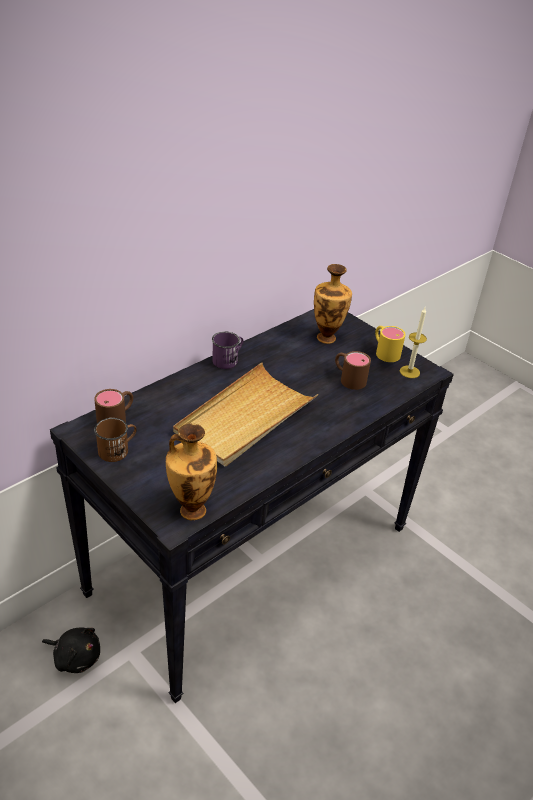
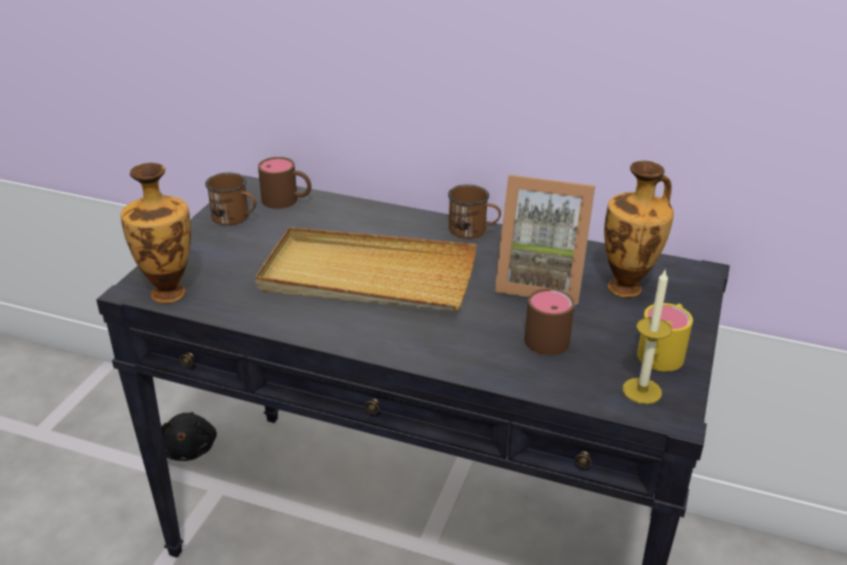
camera: 65 degrees right, 5 degrees down
(228, 360) = (473, 230): purple mug -> brown mug
(299, 360) = (540, 281): none -> picture frame

